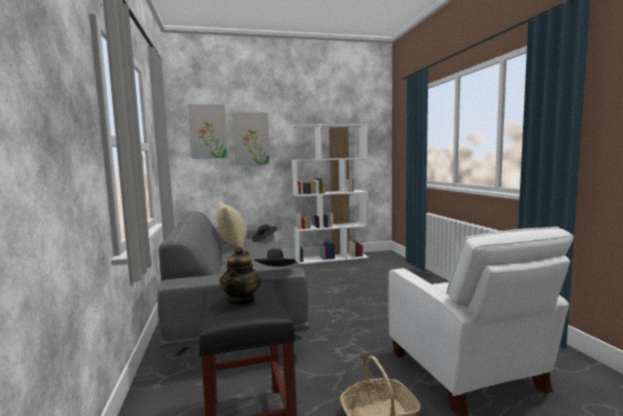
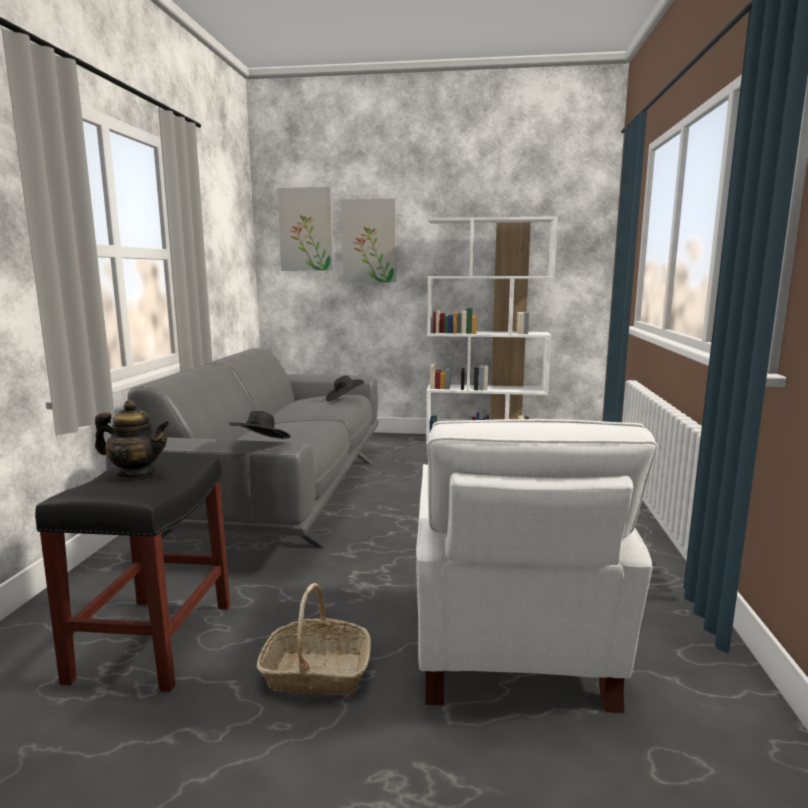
camera: 20 degrees right, 5 degrees up
(233, 245) = (297, 402): beige pillow -> none
(242, 300) = (136, 473): teapot -> teapot turned 105 degrees counterclockwise

